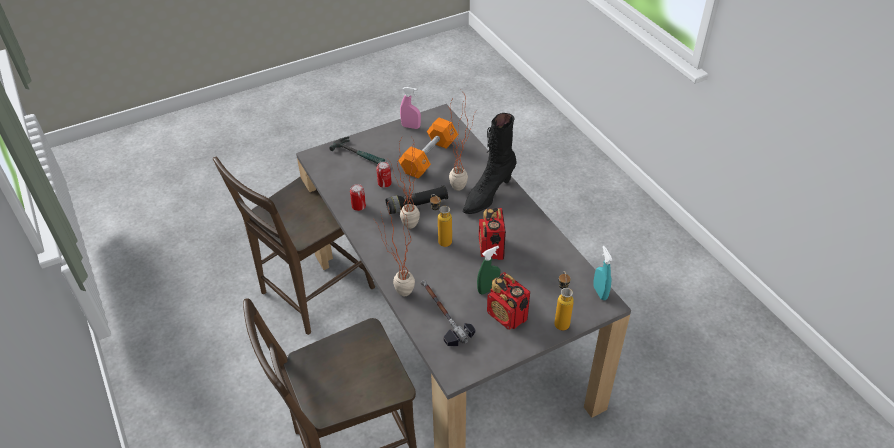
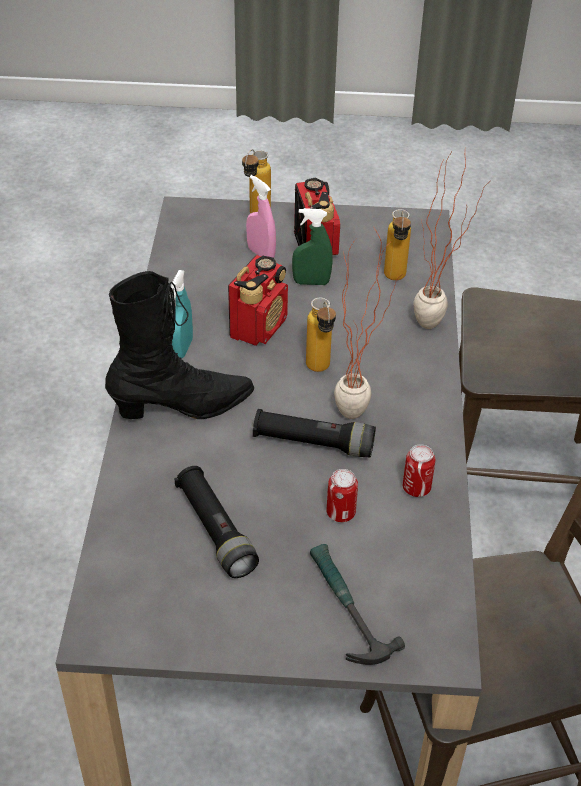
camera: 150 degrees left, 0 degrees up
(411, 127) = (188, 631): pink spray bottle -> pink spray bottle (261, 253)
(429, 157) = (216, 531): orange dumbbell -> black flashlight
(442, 314) = (395, 280): hammer -> bottle
(462, 185) = (207, 443): potted plant -> none
(600, 292) = (178, 223): turquoise spray bottle -> turquoise spray bottle (182, 349)

